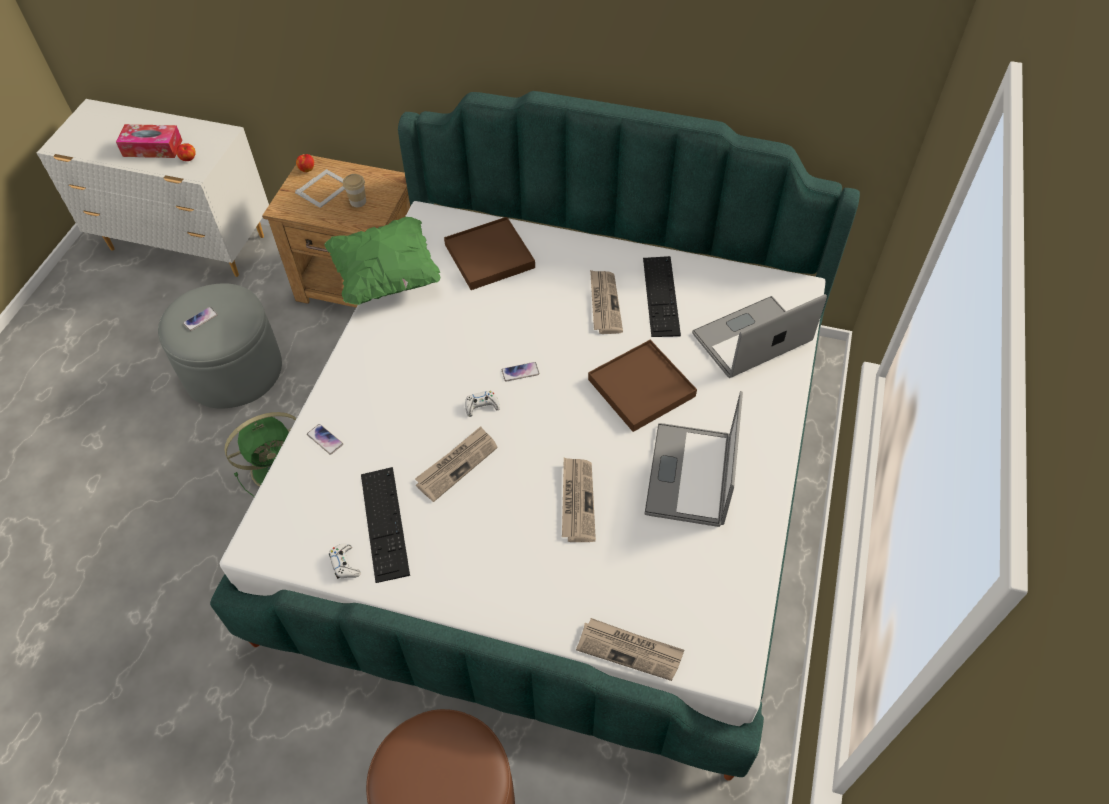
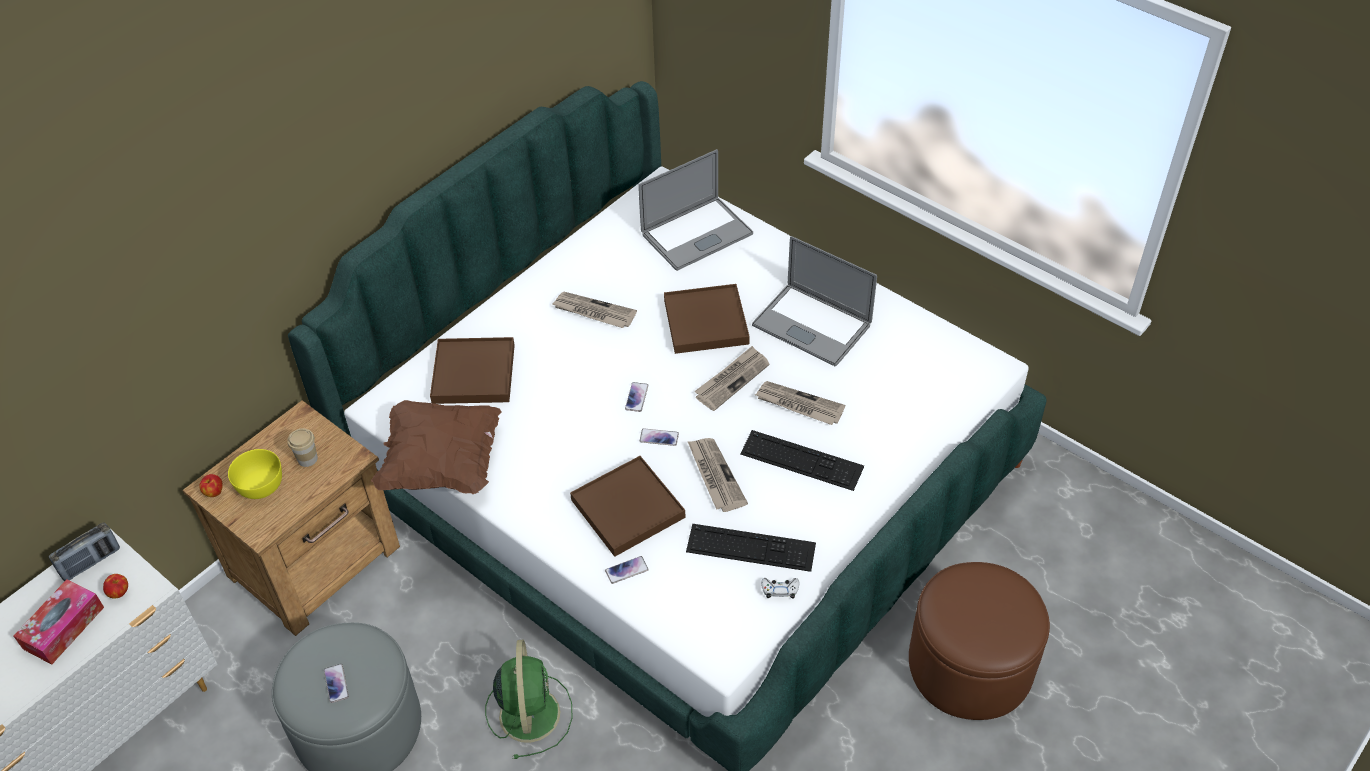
camera: 65 degrees left, 5 degrees down
(209, 135) = (91, 562): none -> radio
(324, 188) = (260, 484): picture frame -> yellow bowl
(386, 277) = (442, 464): green pillow -> brown pillow
(391, 414) = (627, 509): none -> brown tray
(481, 406) = (659, 437): white game controller -> phone
(630, 650) = (952, 419): newspaper -> newspaper (732, 380)
(661, 296) = (611, 271): keyboard -> keyboard (801, 460)
(751, 338) = (697, 234): laptop -> laptop turned 120 degrees counterclockwise

